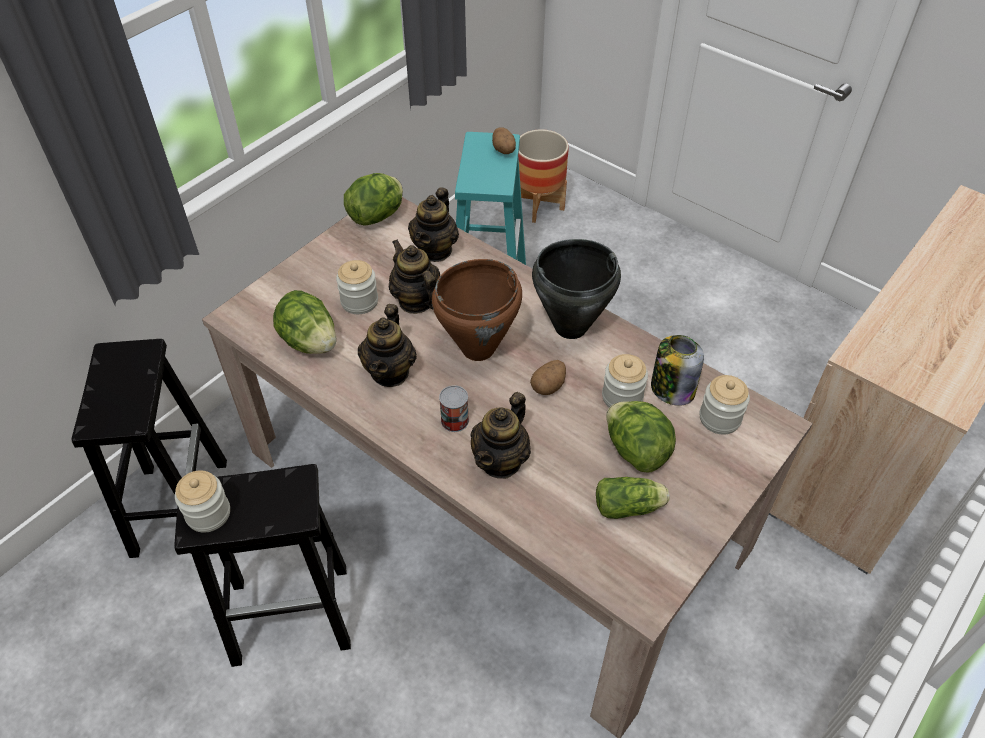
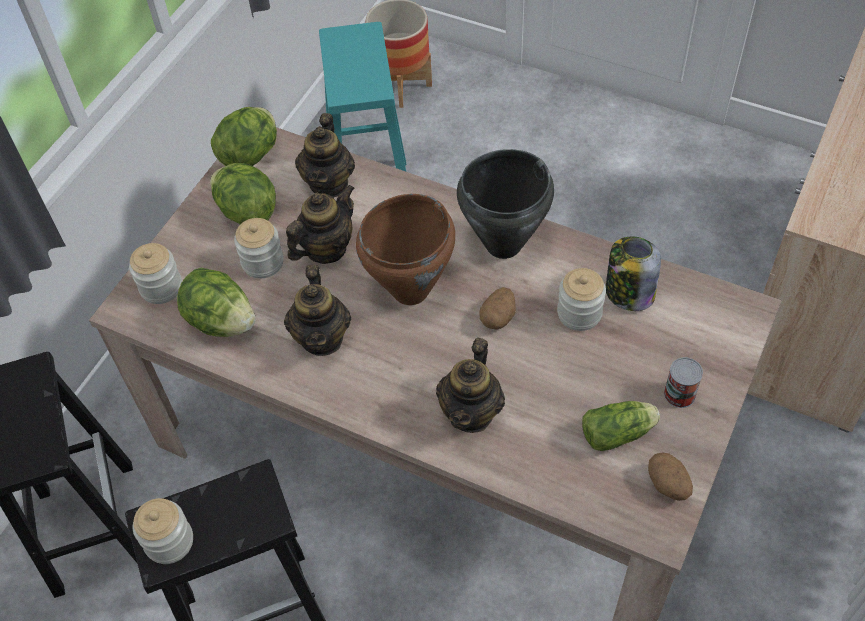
camera: 10 degrees left, 5 degrees up
(416, 301) = (326, 249): teapot -> teapot turned 90 degrees clockwise
(454, 420) = (409, 378): can -> can (679, 394)
(504, 150) = (369, 44): potato -> potato (668, 485)
(635, 450) = (609, 369): lettuce -> lettuce (246, 211)
(719, 418) = (686, 315): jar -> jar (161, 287)

